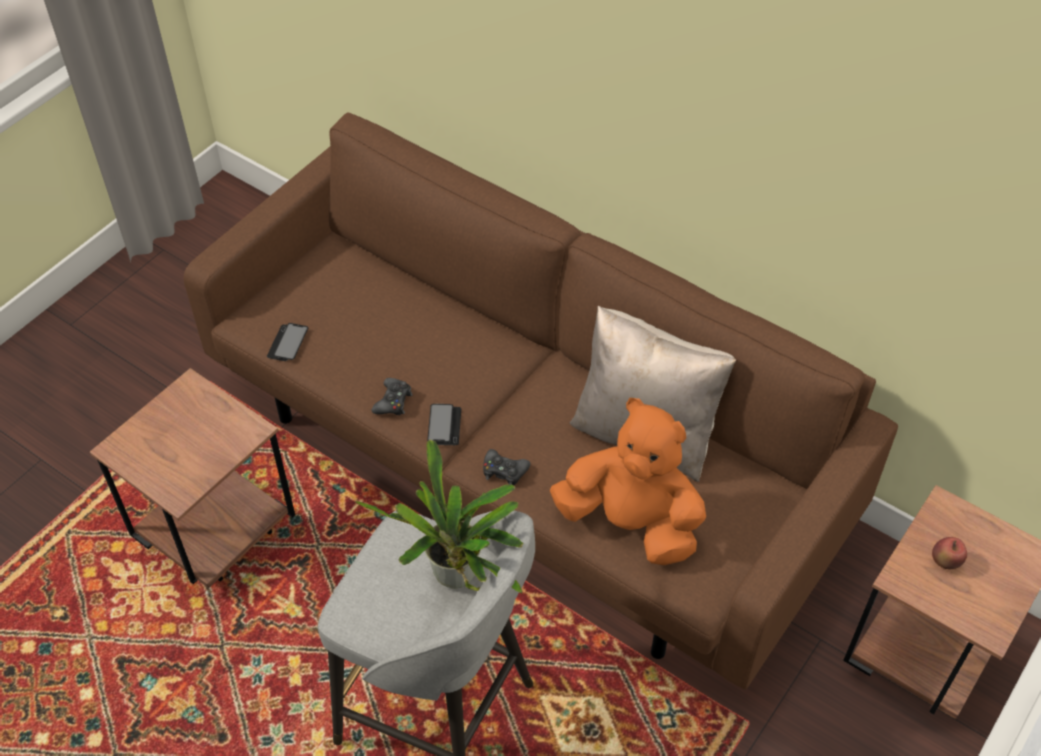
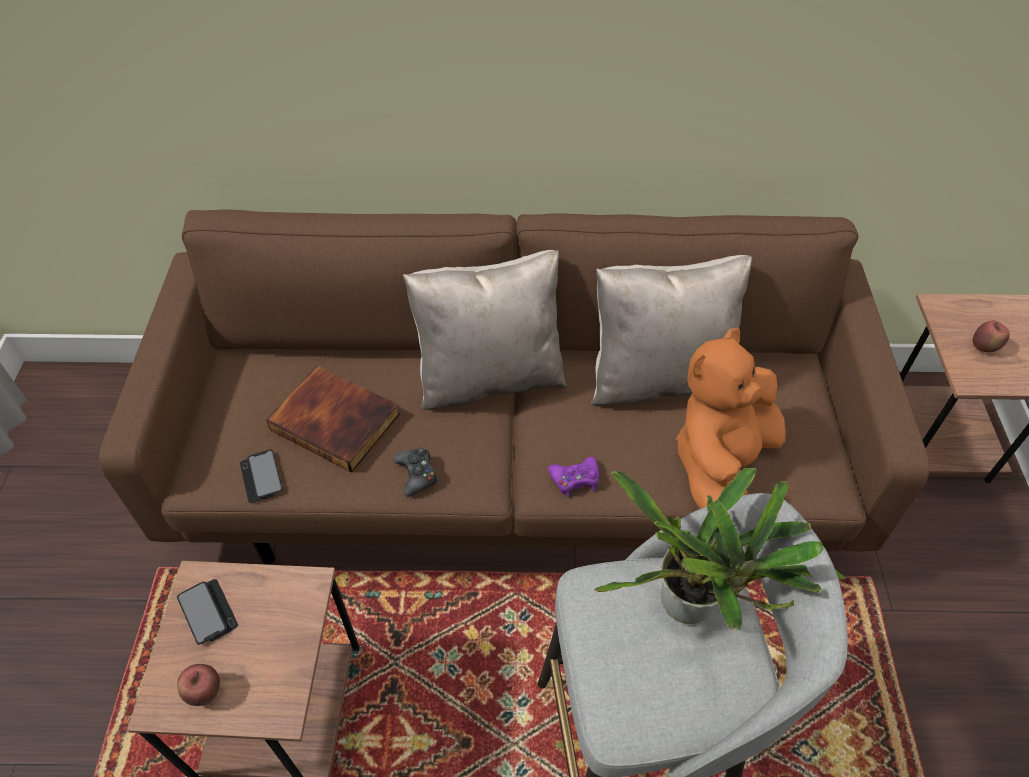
camera: 35 degrees left, 0 degrees up
(145, 457) = (204, 692): none -> apple
(369, 330) = (337, 420): none -> book
(444, 425) = (484, 469): phone -> phone (208, 612)
(504, 471) = (575, 479): black game controller -> purple game controller
(510, 359) = (489, 377): none -> beige pillow
(631, 523) = (720, 460): orange plush toy -> orange plush toy turned 45 degrees counterclockwise

